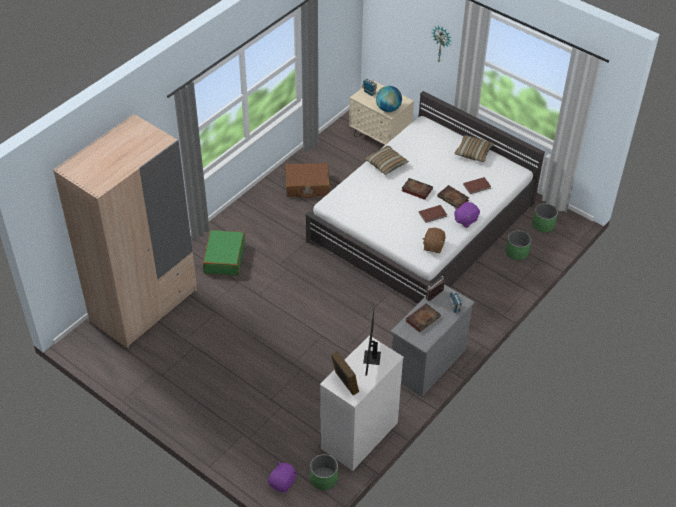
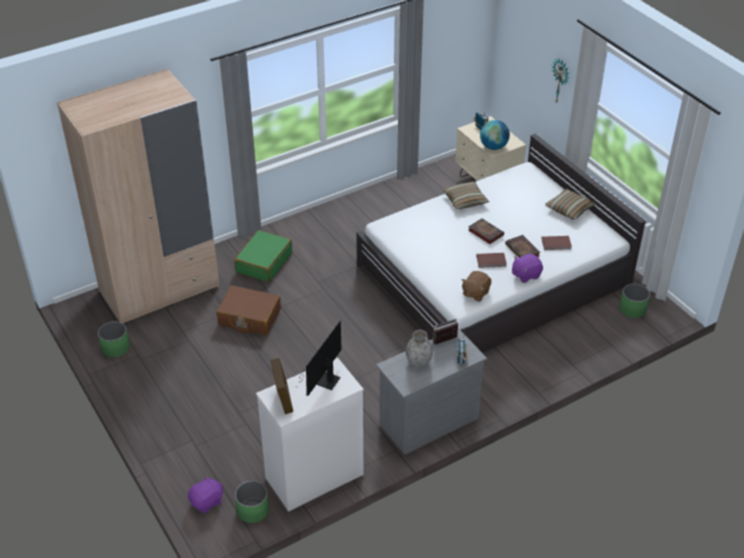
camera: 20 degrees right, 5 degrees down
(307, 185) = (386, 212): brown suitcase -> brown suitcase (249, 317)
(423, 318) = (418, 361): book -> grey vase
(516, 252) = (587, 331): green planter -> green planter (115, 348)

